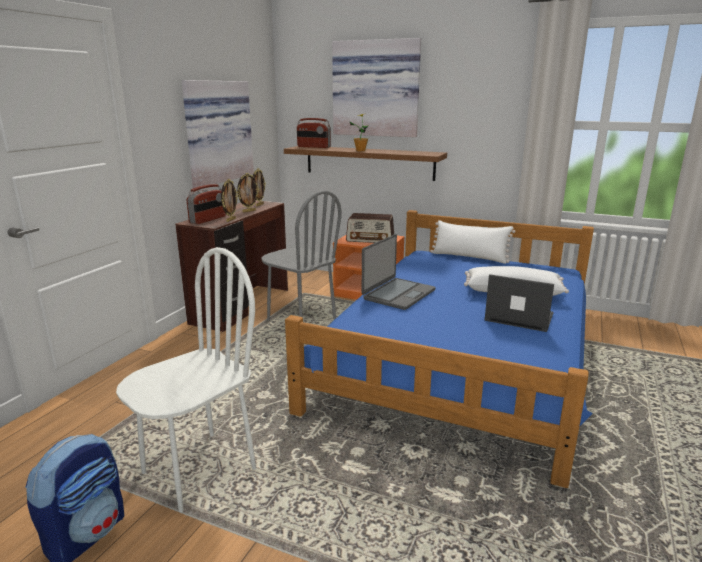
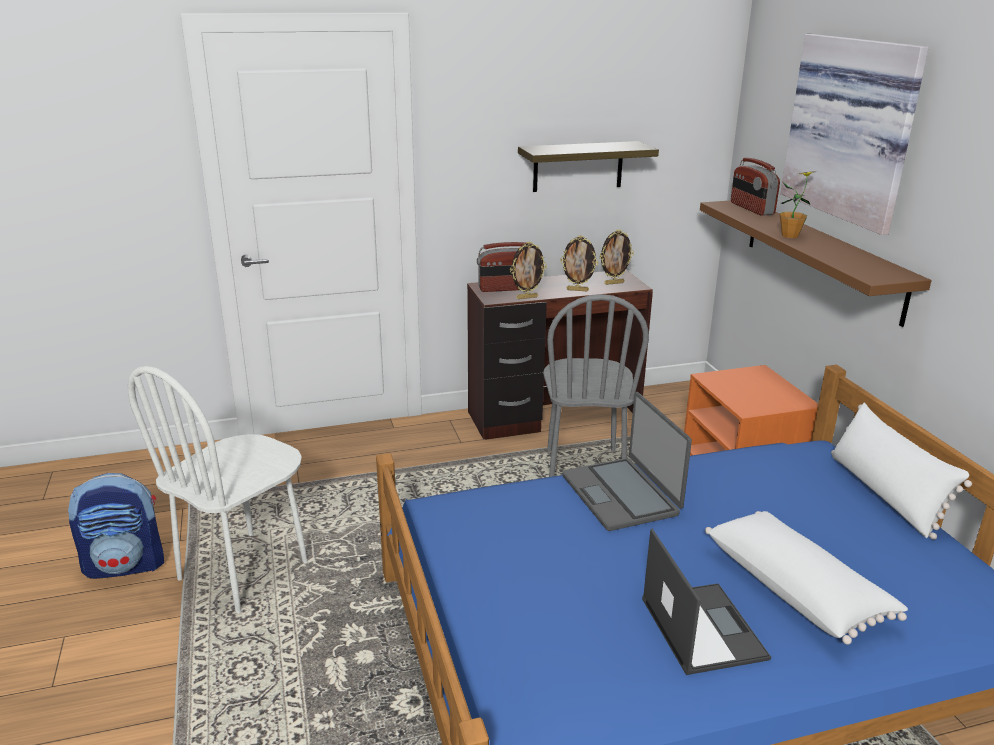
camera: 50 degrees right, 5 degrees up
(199, 470) = (244, 571): white chair -> white chair turned 120 degrees clockwise
(216, 132) = (578, 166): picture -> shelf
(370, 239) = (755, 390): radio -> none
(398, 294) = (621, 495): laptop -> laptop turned 75 degrees clockwise

